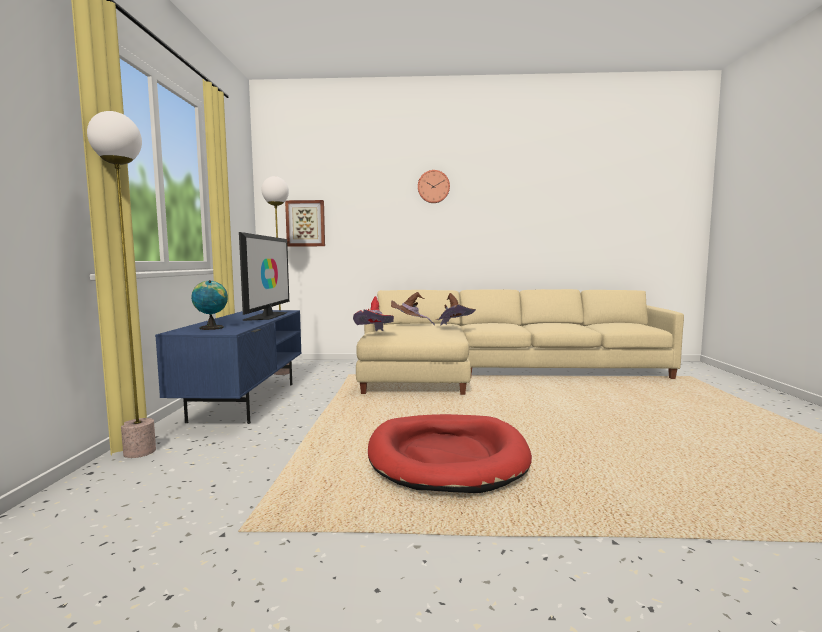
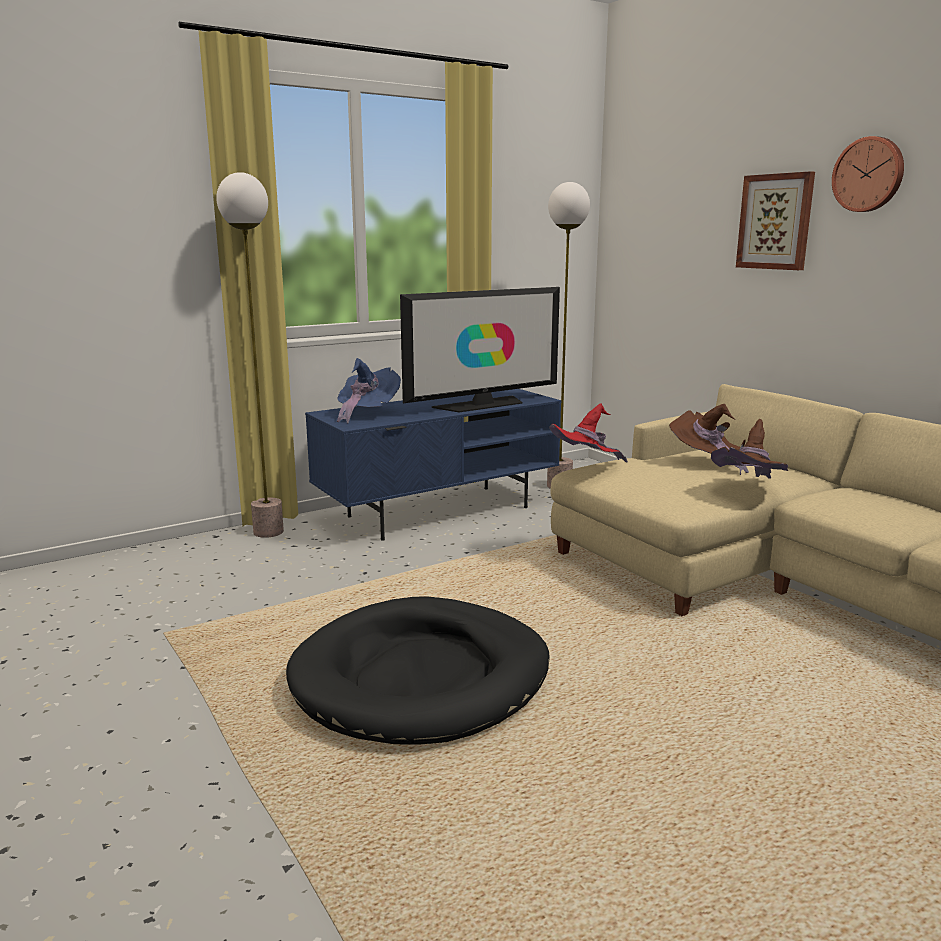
camera: 55 degrees right, 10 degrees up
(211, 328) = (366, 413): globe -> blue hat
(305, 223) = (654, 249): picture -> picture (775, 222)
(447, 457) = (422, 677): red dog bed -> black dog bed

